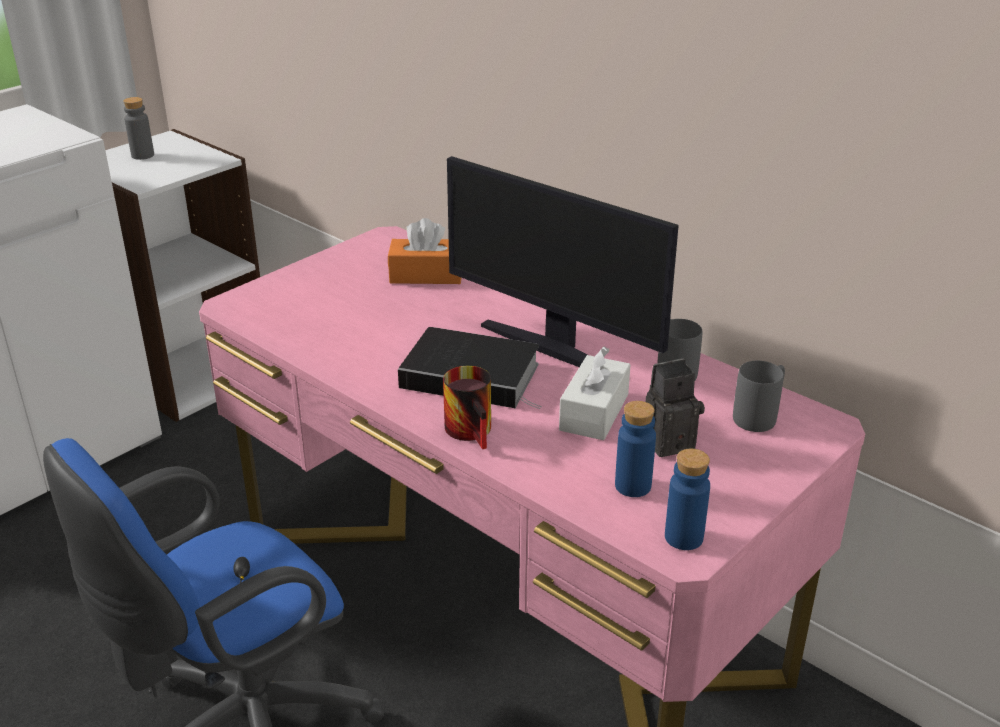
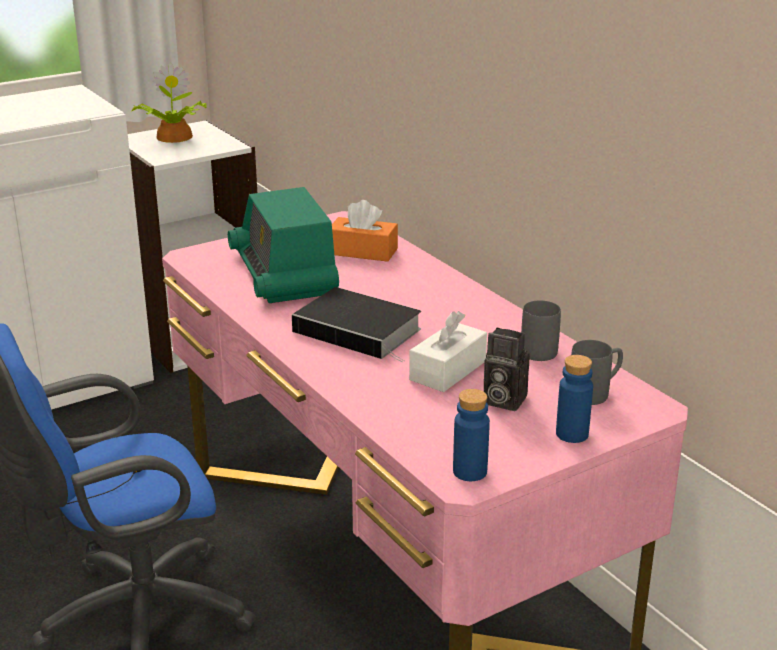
camera: 15 degrees right, 5 degrees down
(142, 155) = (172, 137): grey bottle -> potted plant
(352, 314) = (283, 273): none -> radio
(475, 431) = (338, 371): mug -> none
(554, 348) = (442, 319): monitor -> none
(633, 486) = (448, 428): blue bottle -> blue bottle (572, 434)
(669, 441) = (501, 400): camera -> camera turned 150 degrees counterclockwise

